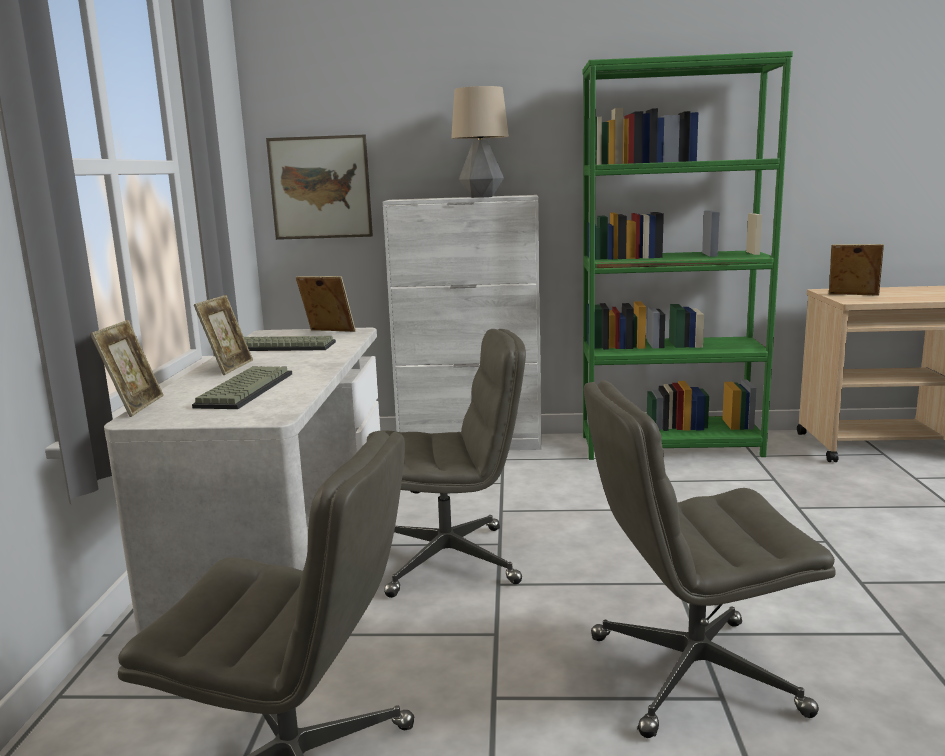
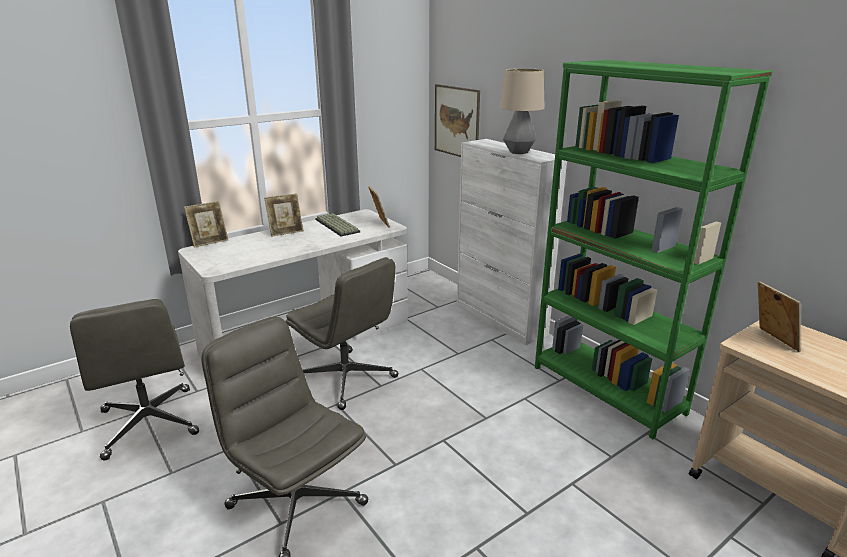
camera: 50 degrees right, 10 degrees up
(244, 389) = (251, 249): keyboard -> none

